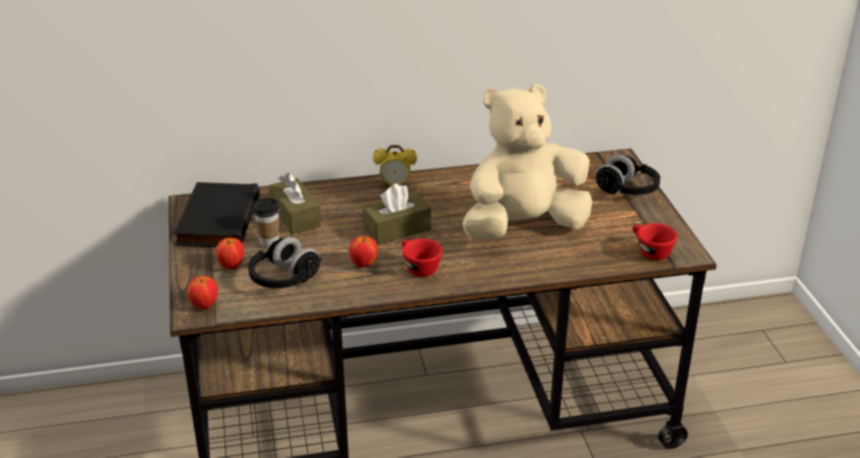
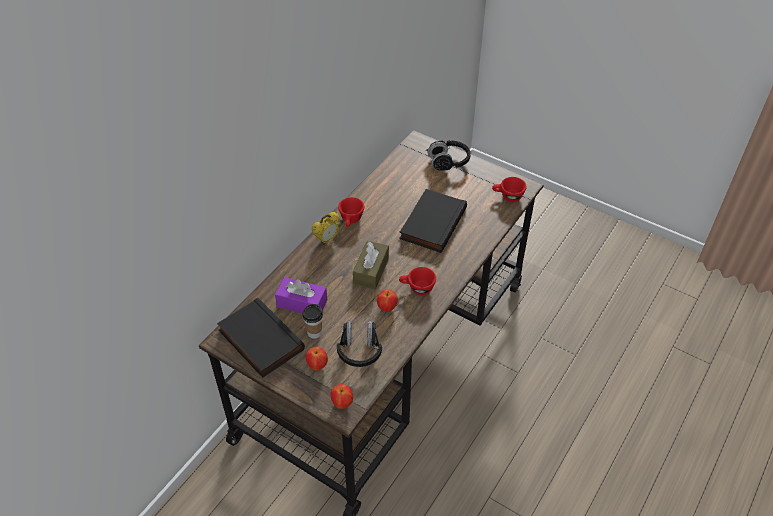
camera: 45 degrees left, 15 degrees up
(295, 216) = (302, 303): brown tissue box -> purple tissue box
(443, 183) = (351, 220): none -> red cup
(523, 227) = (431, 223): beige plush toy -> black book

